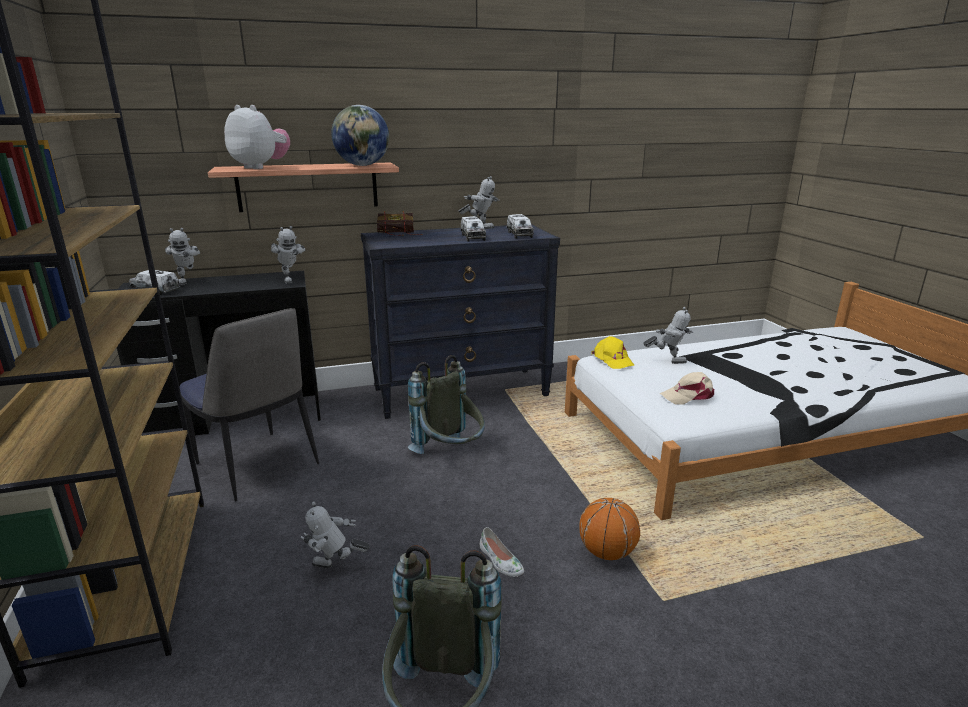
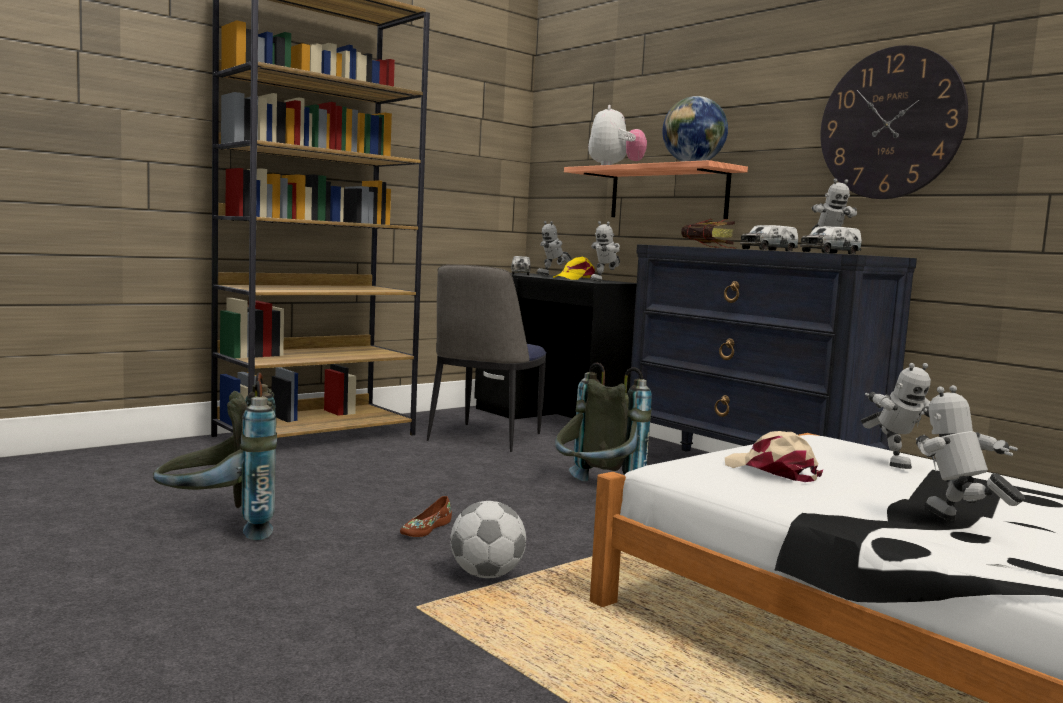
camera: 65 degrees right, 15 degrees down
(336, 568) = (366, 478): toy robot -> toy robot (956, 524)
(500, 561) = (425, 529): white shoe -> brown shoe
(502, 133) = (890, 123): none -> wall clock
(607, 552) = (486, 575): basketball -> football
(612, 360) = (824, 440): yellow cap -> yellow cap (574, 279)

